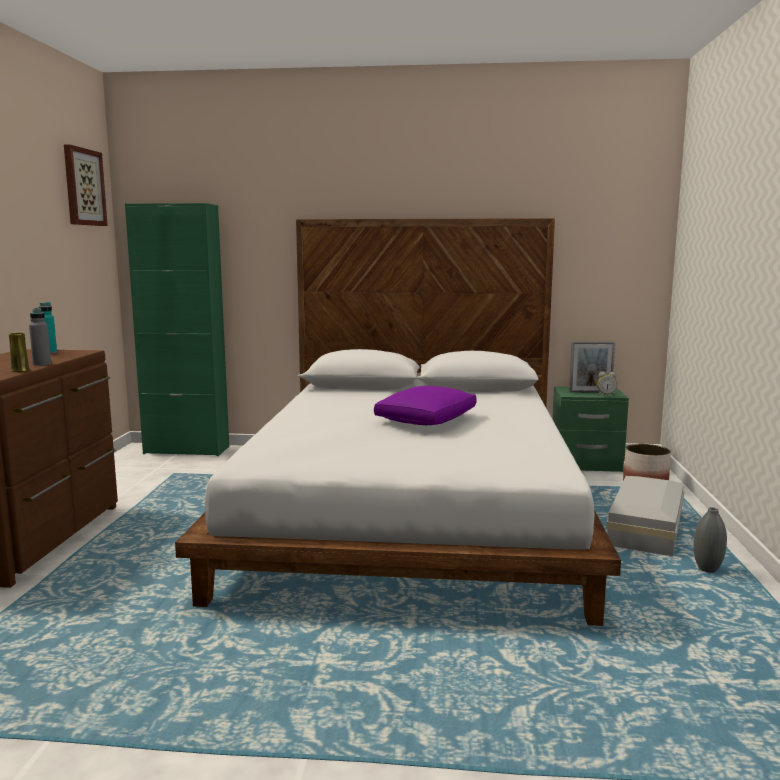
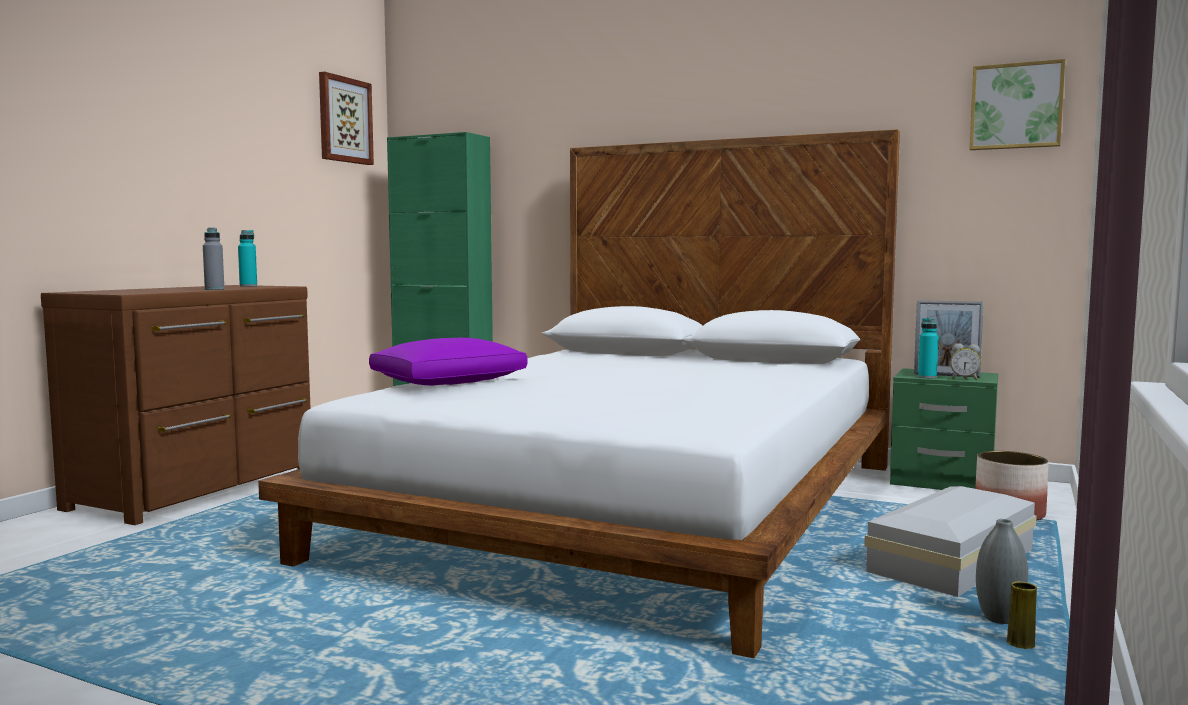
camera: 20 degrees right, 5 degrees down
(20, 370) = (179, 291): yellow vase -> yellow vase (1020, 646)
(426, 420) = (638, 379): purple pillow -> purple pillow (447, 383)
(581, 395) = (927, 377): none -> turquoise bottle
(629, 205) = (1016, 106): none -> picture

